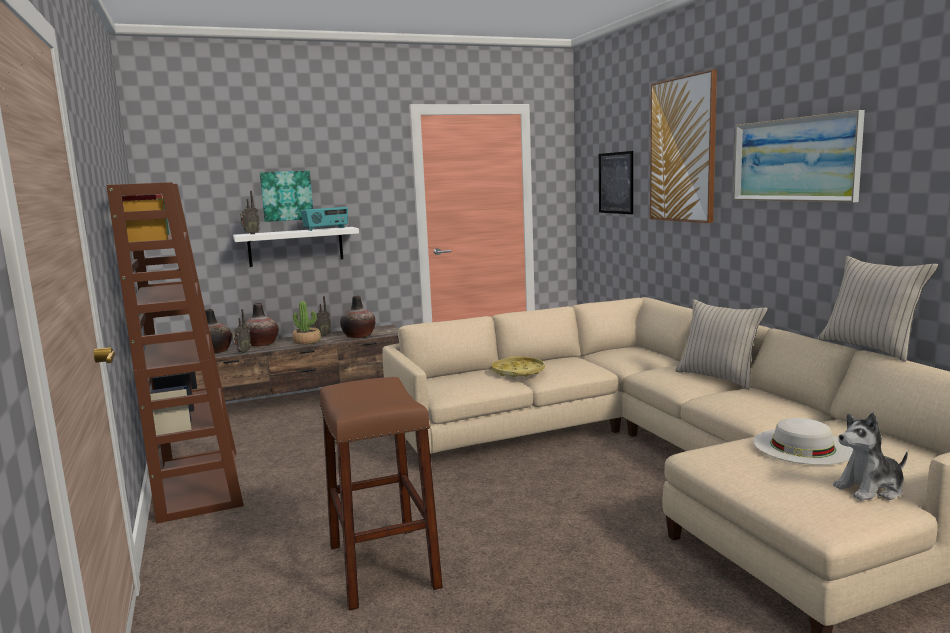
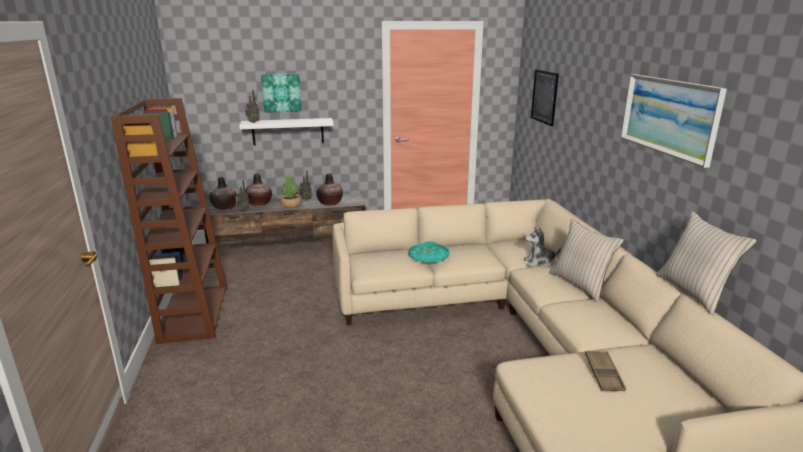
camera: 10 degrees right, 10 degrees up
(326, 229) = (309, 120): radio -> none
(383, 565) = (286, 407): brown stool -> none
(518, 372) = (428, 256): yellow tray -> turquoise tray
(683, 150) = (592, 83): picture -> none
(802, 446) = (603, 374): white hat -> brown tray
(870, 489) = (634, 429): plush toy -> plush toy (539, 262)

